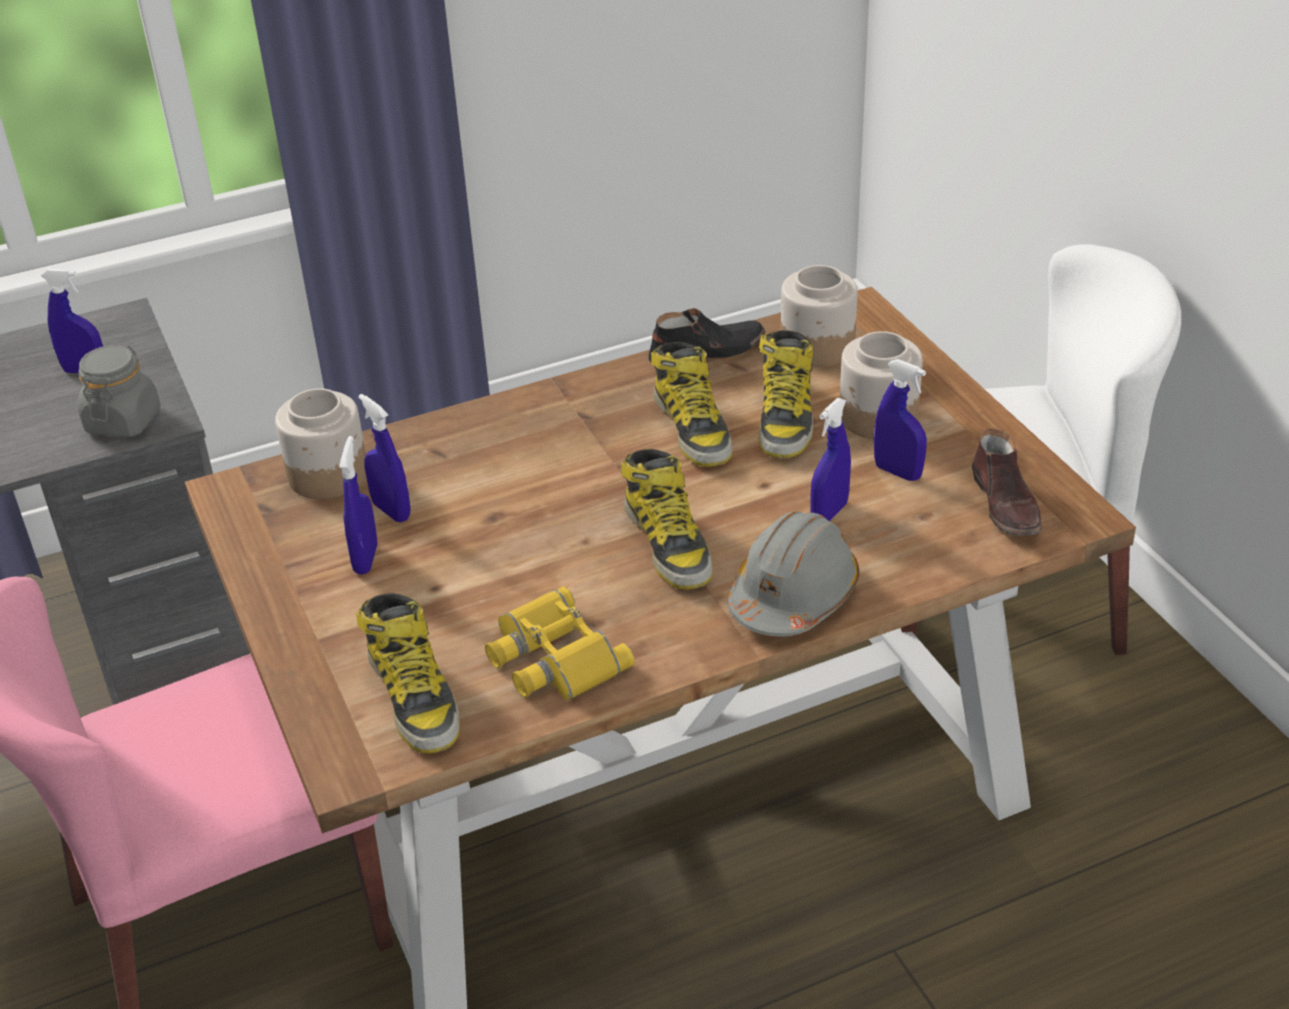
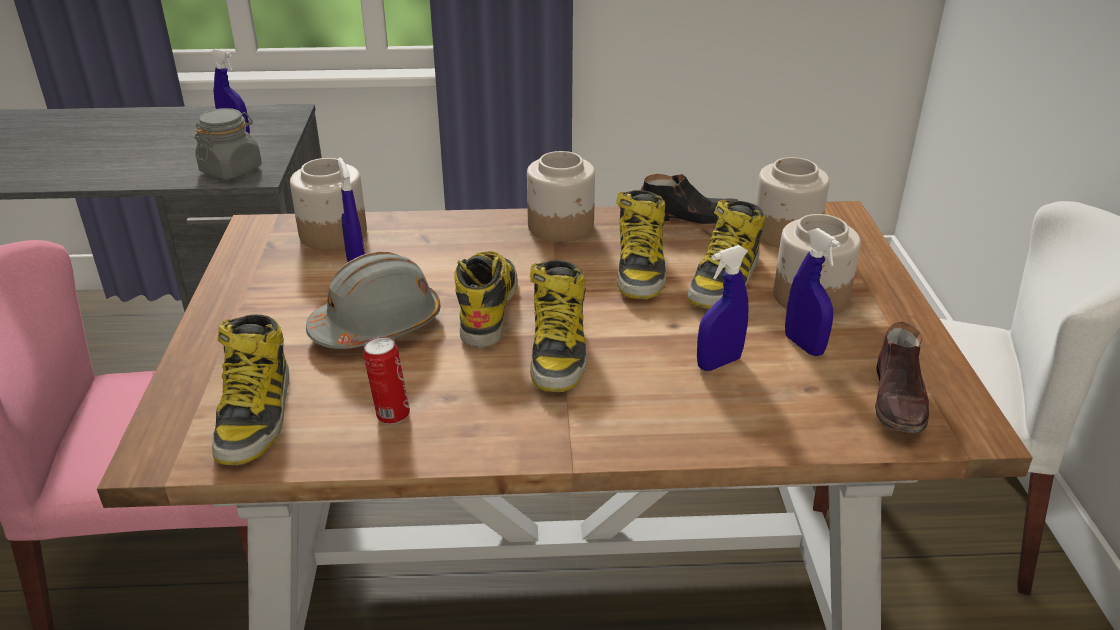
camera: 20 degrees right, 5 degrees down
(366, 559) = (309, 298): blue spray bottle -> none
(552, 657) = (391, 415): yellow binoculars -> can
(567, 517) = (488, 308): none -> boot
(579, 398) = (561, 226): none -> jar
(793, 595) = (641, 424): grey hard hat -> grey hard hat (377, 325)

